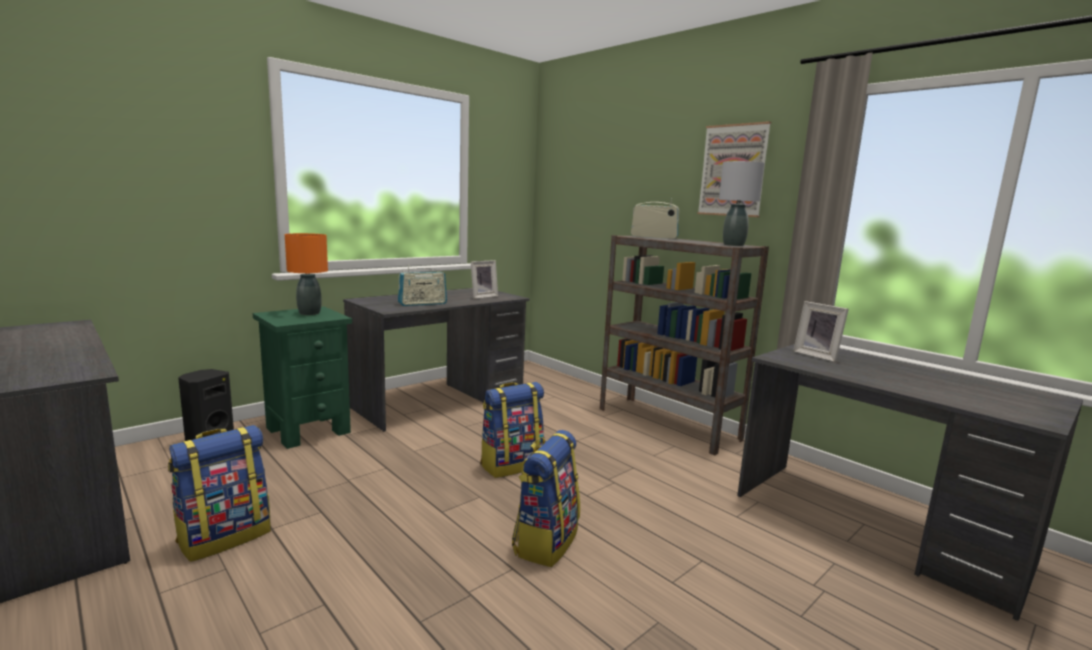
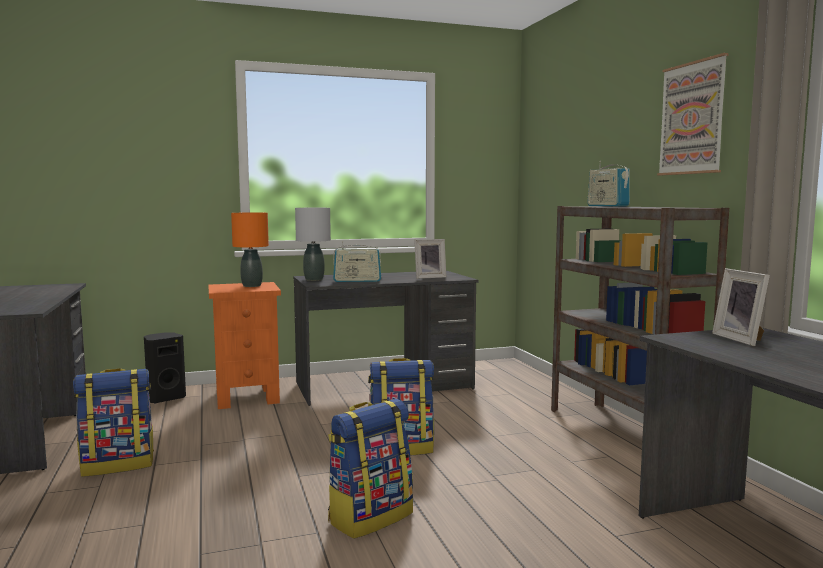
camera: 25 degrees right, 5 degrees down
(309, 430) = (248, 397): green nightstand -> orange nightstand
(654, 237) = (607, 206): radio -> radio turned 150 degrees counterclockwise
(734, 245) = (678, 207): grey table lamp -> grey table lamp (314, 279)

